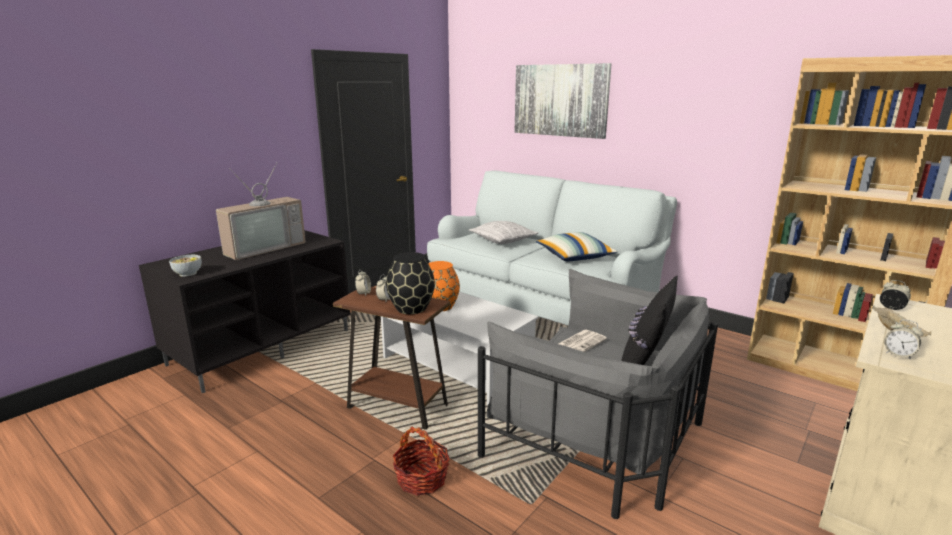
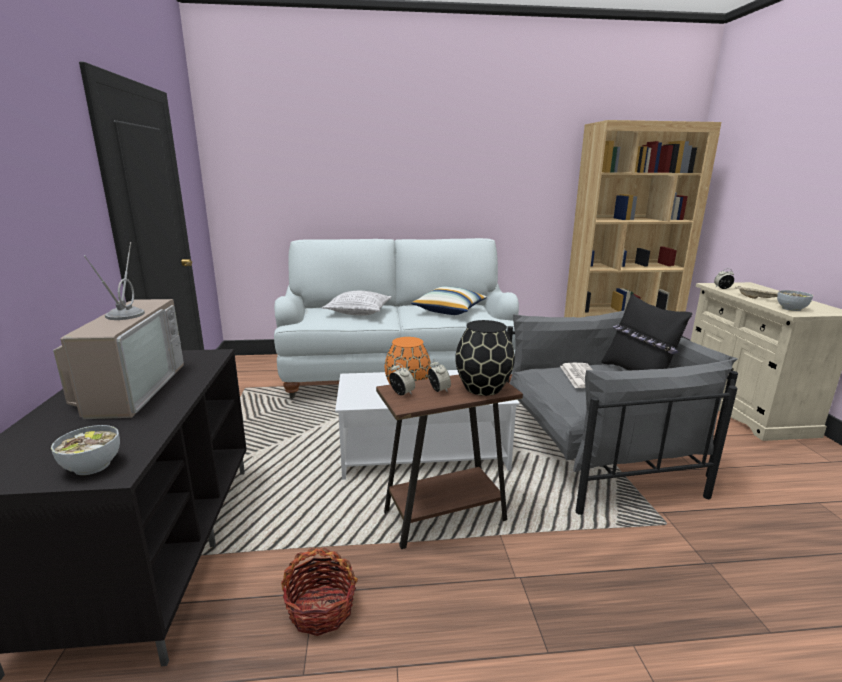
camera: 45 degrees left, 0 degrees up
(421, 478) = (581, 562): basket -> basket (321, 609)
(560, 100) = (362, 158): picture -> none
(898, 354) = (791, 309): alarm clock -> bowl

